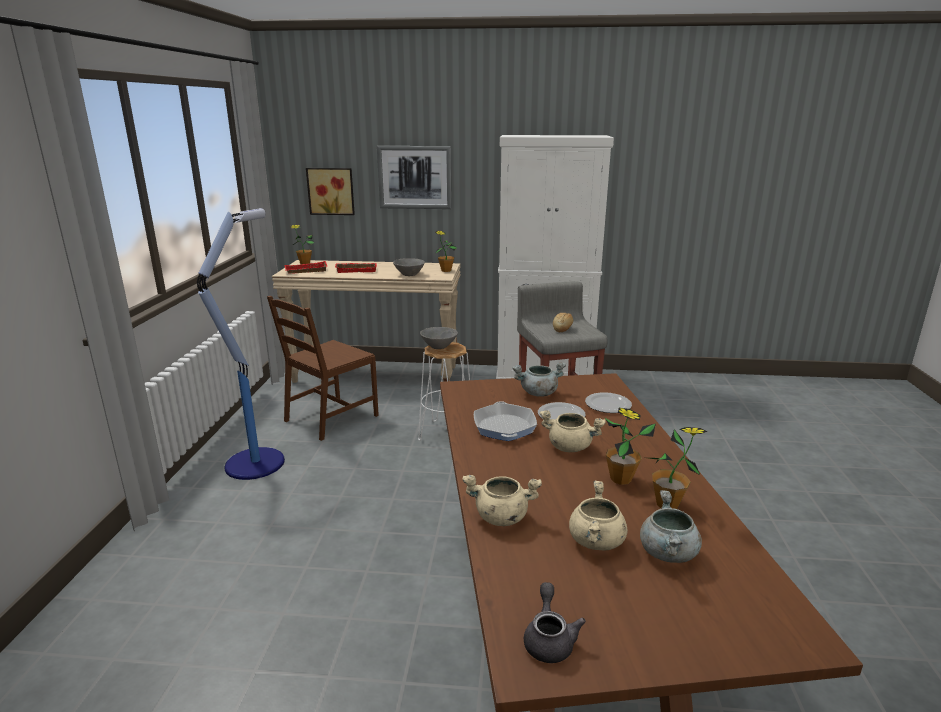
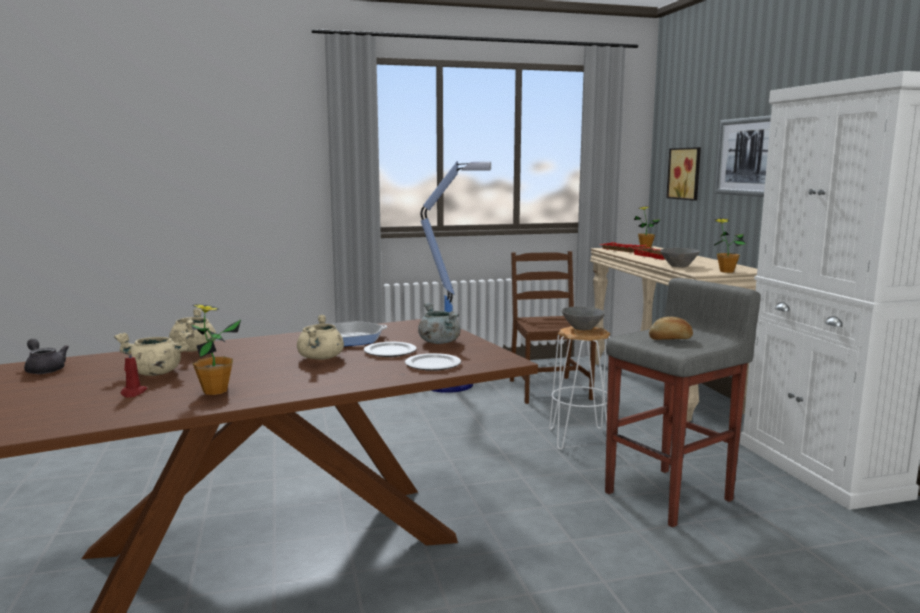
camera: 70 degrees right, 10 degrees down
(330, 418) = (548, 389): brown chair -> brown chair turned 60 degrees clockwise
(549, 639) = (44, 369): grey teapot -> grey teapot turned 120 degrees counterclockwise
(620, 479) = (261, 375): potted plant -> none
(668, 553) = (133, 393): grey cooking pot -> red candle

